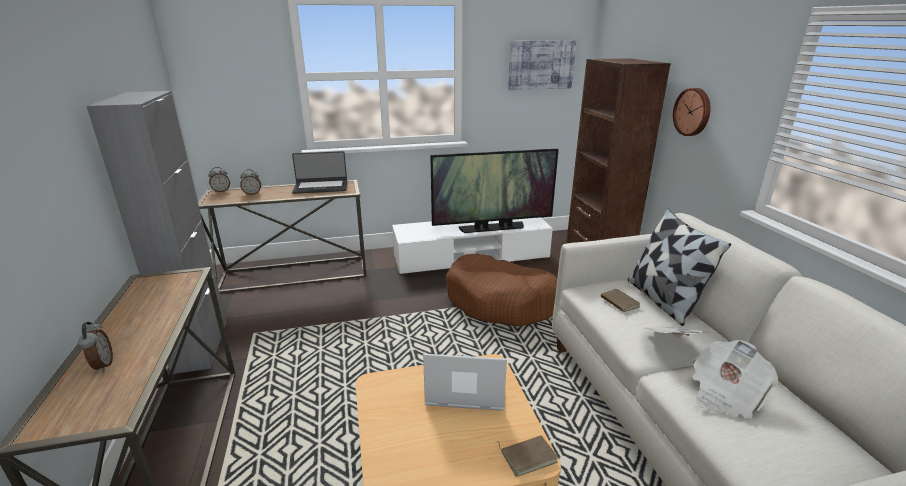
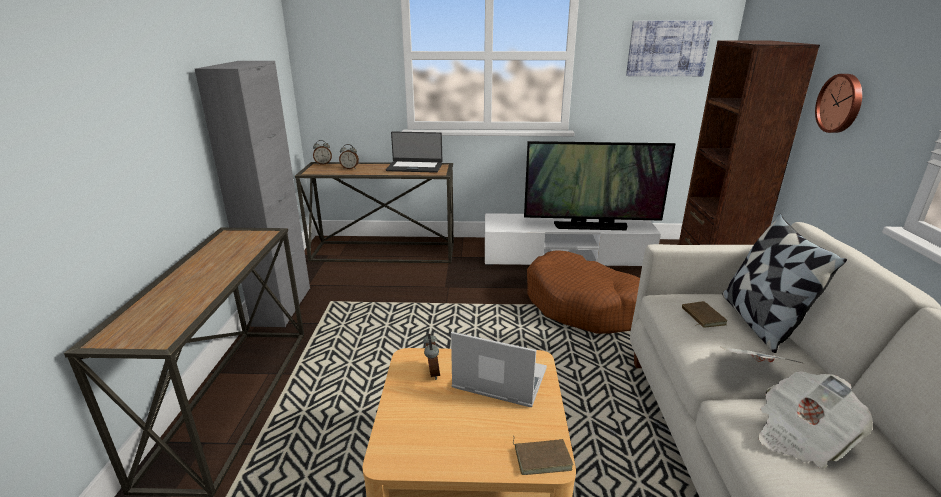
camera: 15 degrees right, 0 degrees up
(102, 365) = (169, 297): alarm clock -> alarm clock (432, 373)

